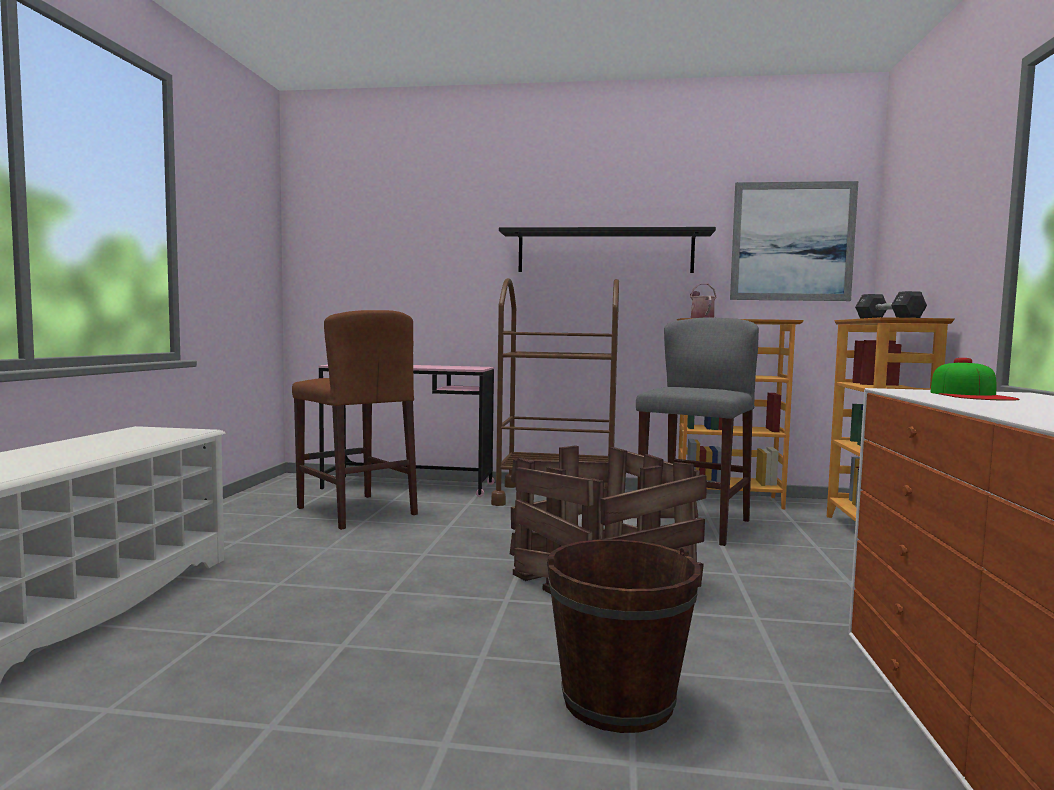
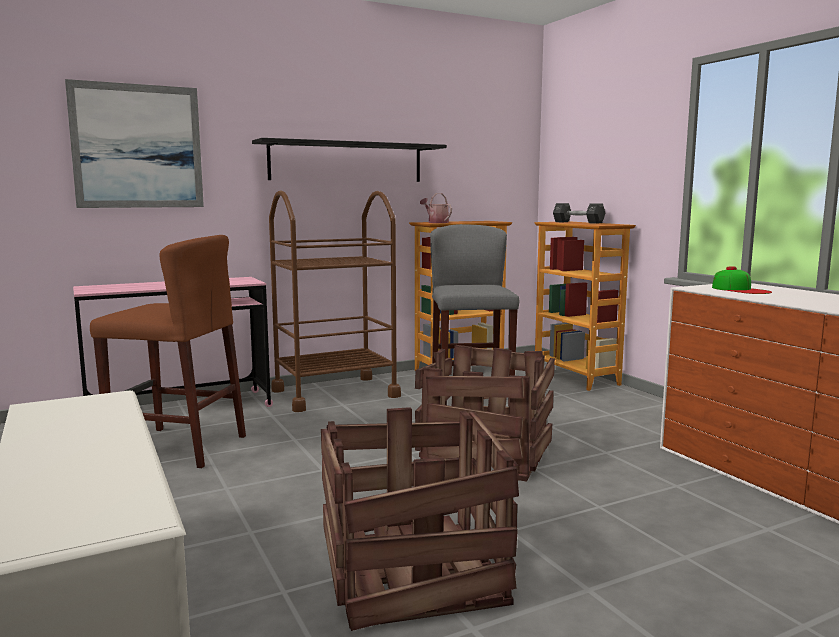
camera: 35 degrees left, 5 degrees up
(326, 657) = (413, 571): none -> crate
(618, 701) = (625, 527): brown bucket -> none
(792, 241) = (487, 156): picture -> picture (137, 146)

